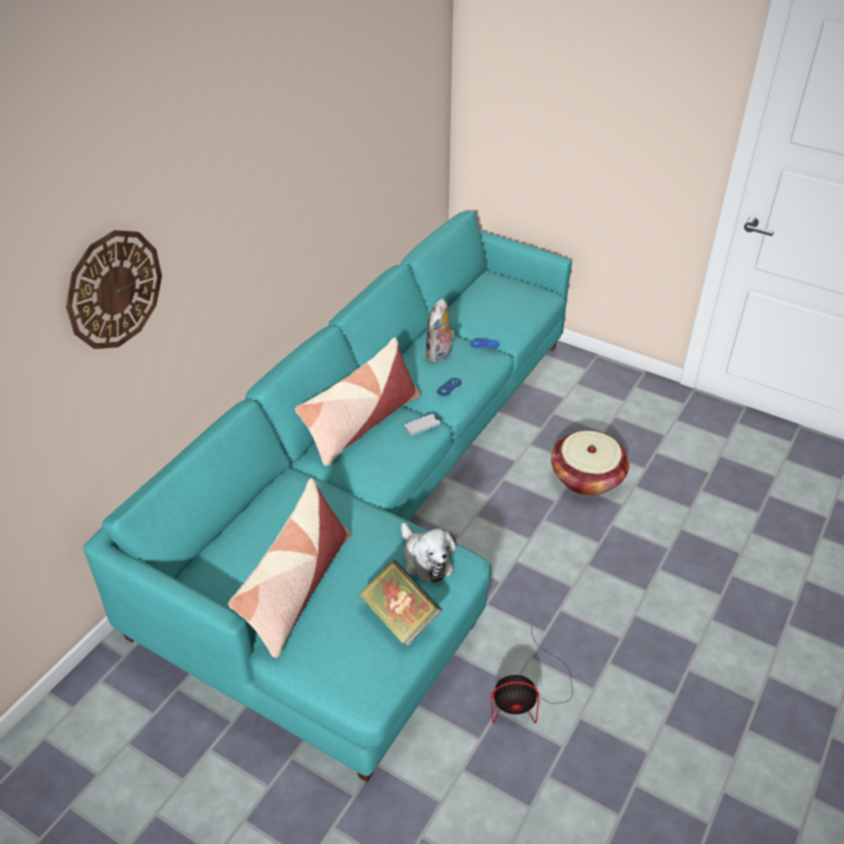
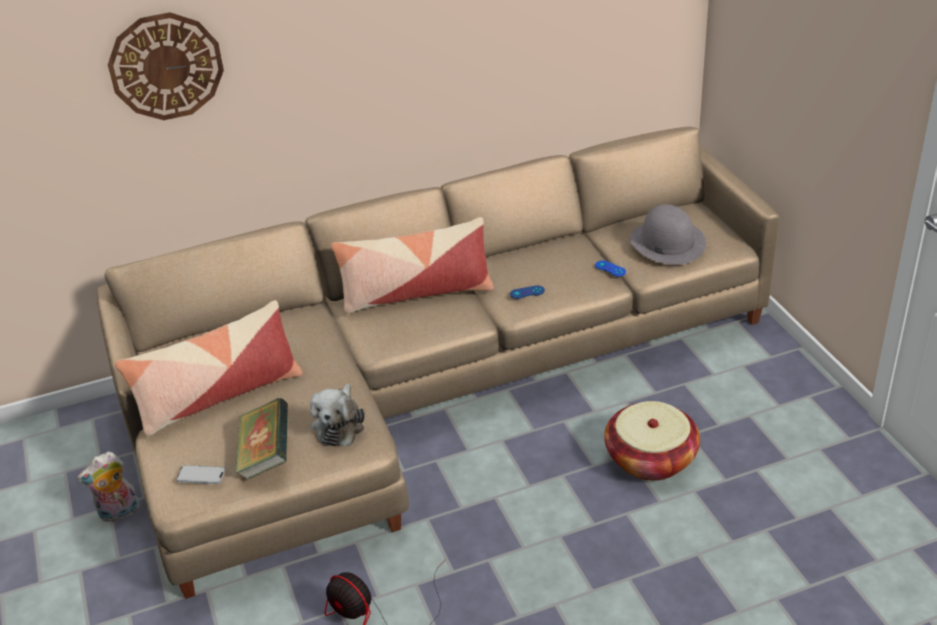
camera: 40 degrees right, 5 degrees down
(376, 502) = (426, 387): turquoise sofa -> beige sofa
(422, 425) = (464, 315): phone -> phone (201, 475)
(439, 355) = (552, 262): plush toy -> plush toy (118, 513)
(503, 308) = (667, 242): none -> grey hat

